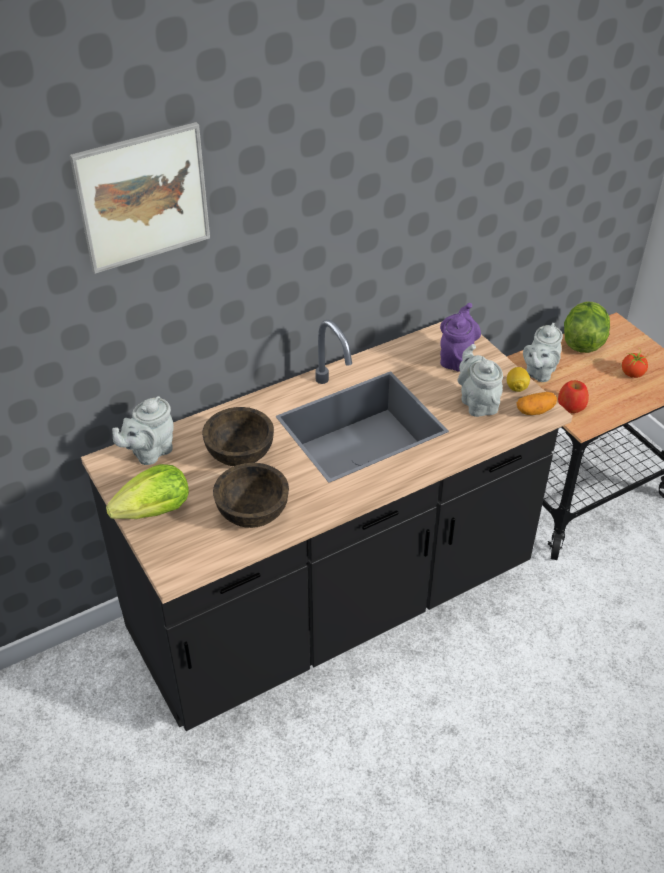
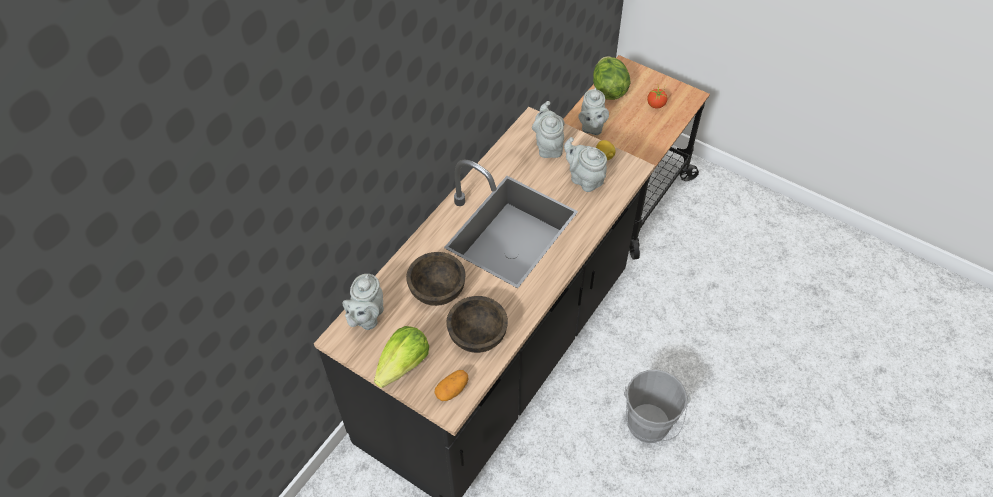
camera: 25 degrees left, 10 degrees up
(143, 197) = (331, 131): picture -> none
(456, 358) = (548, 146): purple teapot -> grey teapot
(466, 752) = (648, 428): none -> grey bucket
(535, 411) = (628, 171): potato -> potato (452, 390)
(571, 406) = (628, 147): apple -> none

